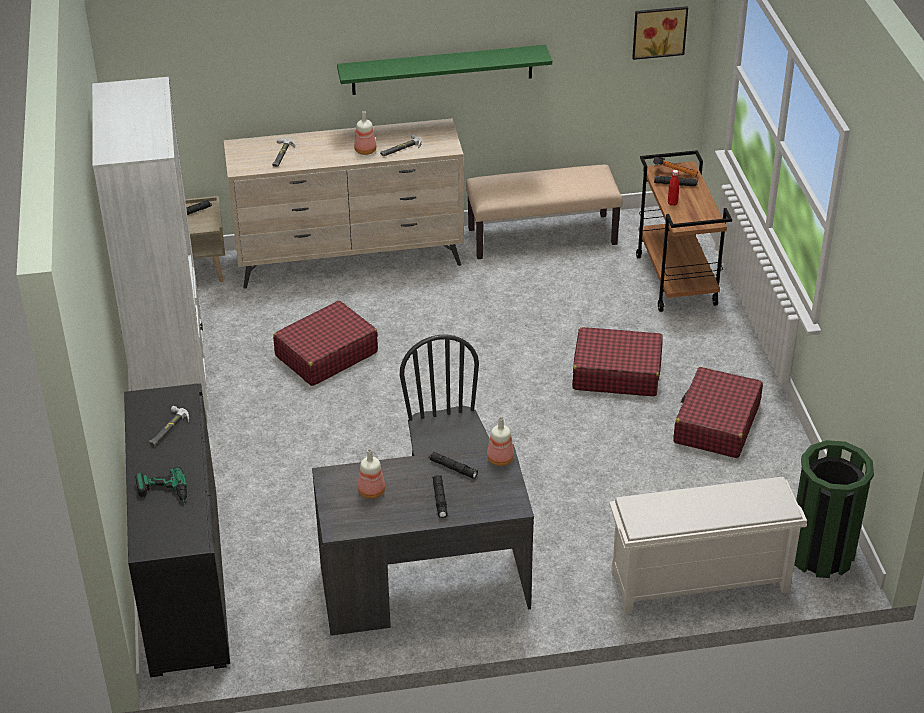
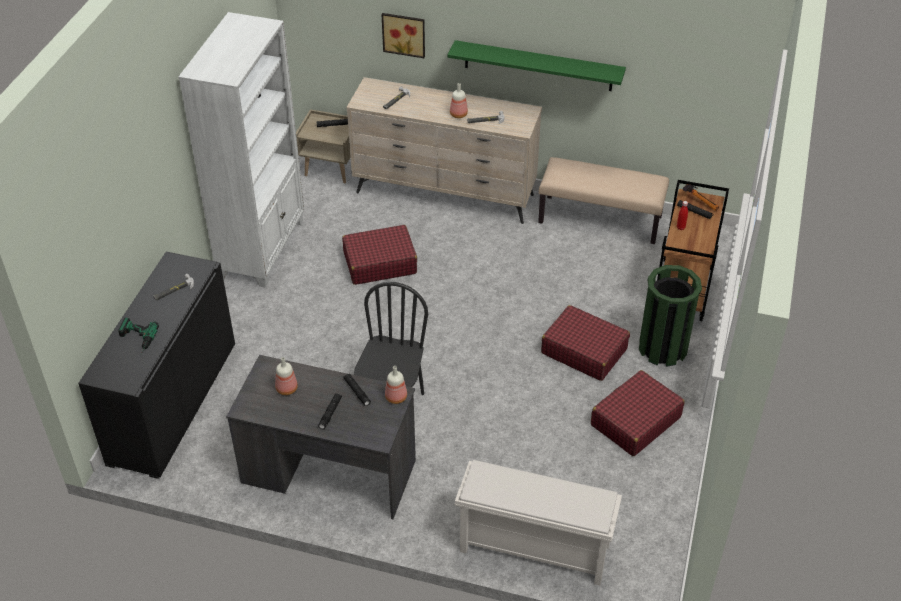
camera: 25 degrees right, 5 degrees up
(659, 31) = (725, 79): picture -> picture (404, 34)
(821, 554) = (647, 563): green trash can -> green trash can (662, 348)

